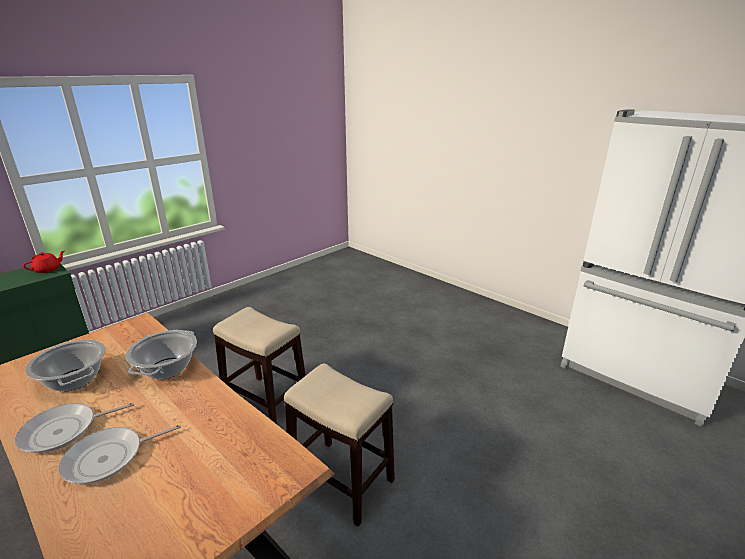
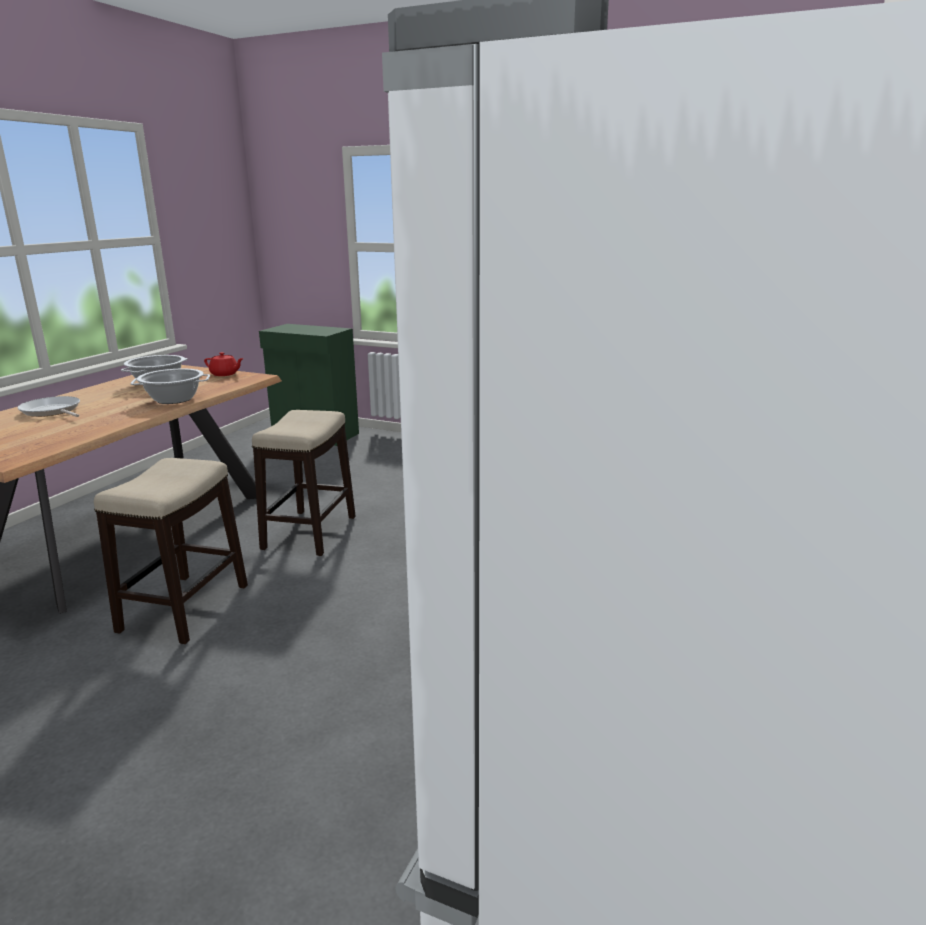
camera: 70 degrees right, 5 degrees down
(48, 269) = (328, 331): red teapot -> red teapot (225, 374)
(64, 431) = (90, 395): frying pan -> none

